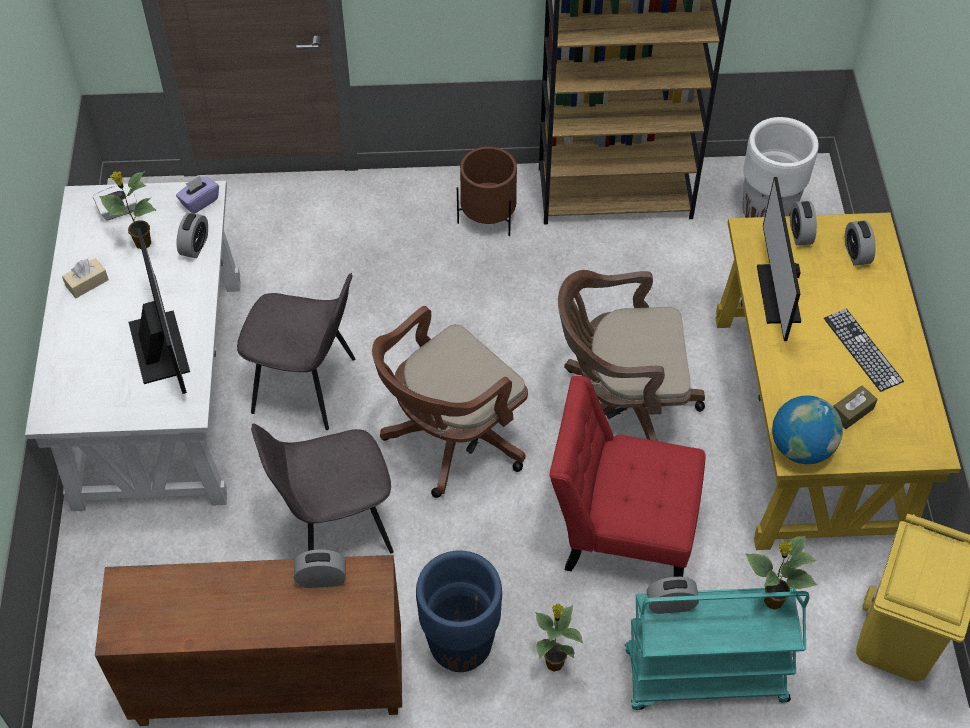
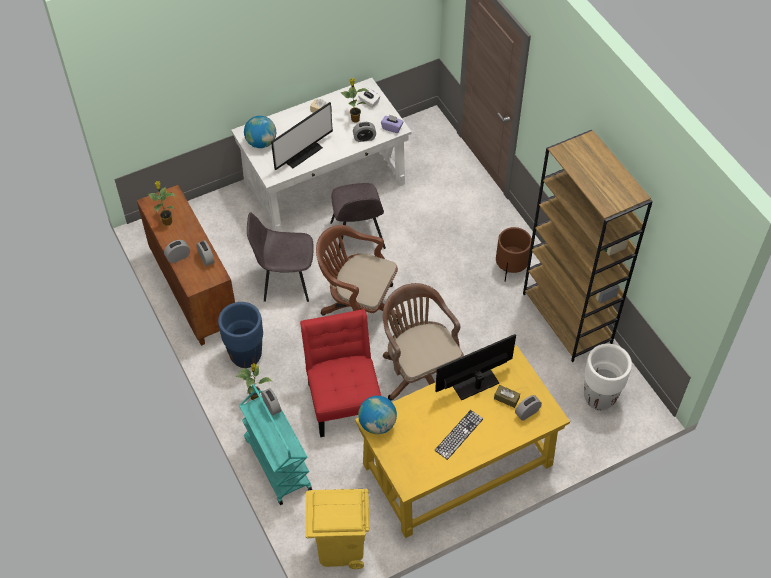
camera: 65 degrees right, 0 degrees up
(94, 397) = (261, 142): none -> globe
(334, 526) = (285, 281): grey chair -> grey chair turned 45 degrees counterclockwise
(772, 601) = (294, 449): potted plant -> potted plant (167, 221)
(800, 234) = (525, 382): alarm clock -> alarm clock (178, 257)
(852, 412) = (413, 441): brown tissue box -> brown tissue box (506, 398)

